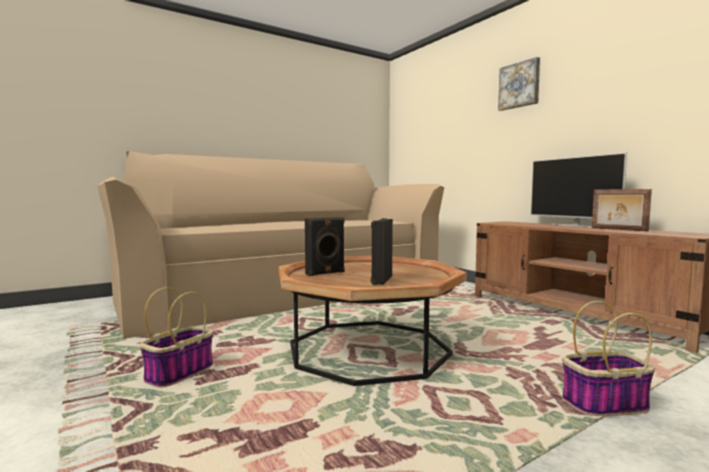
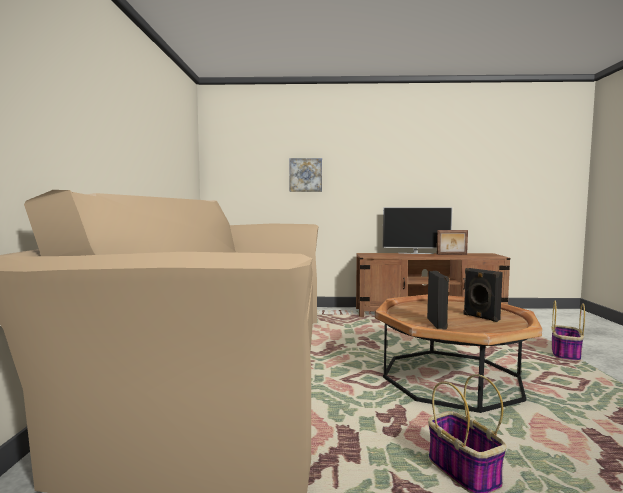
camera: 55 degrees left, 0 degrees up
(519, 85) = (361, 147): picture -> picture (305, 175)

